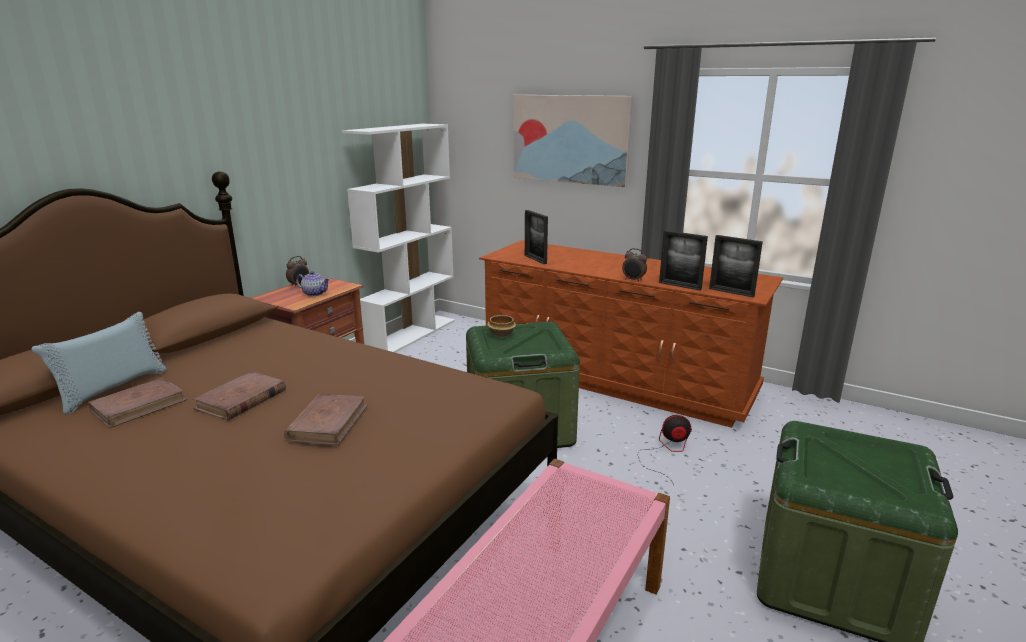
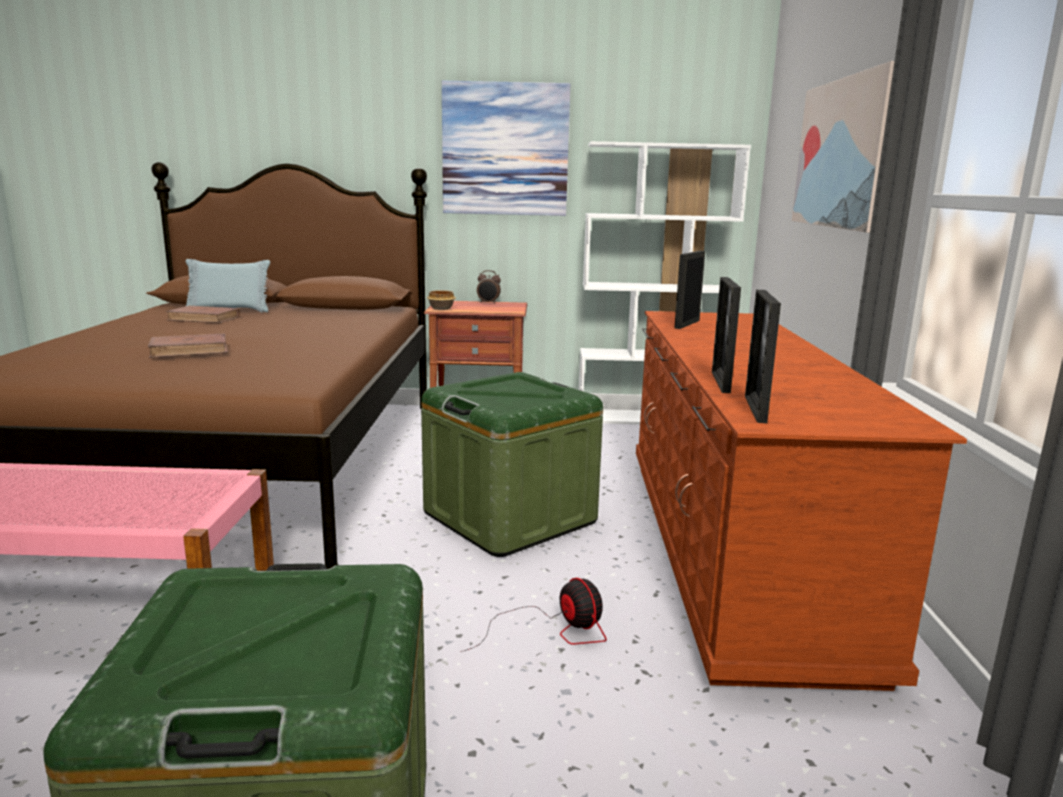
camera: 60 degrees right, 5 degrees down
(241, 399) = (223, 330): brown book -> none
(280, 142) = (505, 149): none -> picture
(314, 293) = (475, 308): teapot -> none
(501, 334) = (515, 384): bowl -> bowl (442, 308)
(633, 280) = (693, 362): alarm clock -> none

